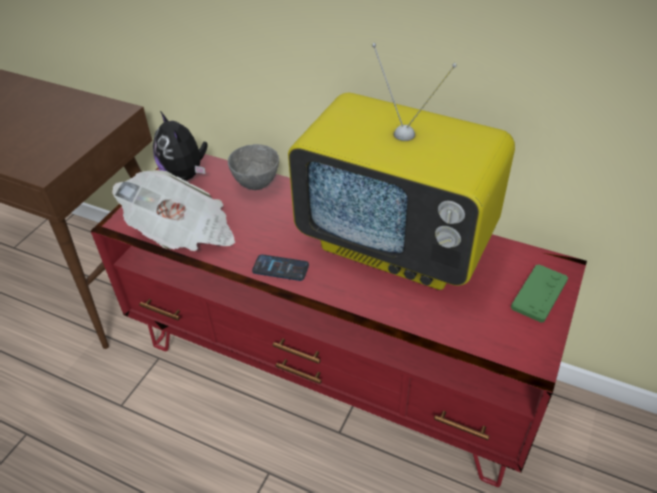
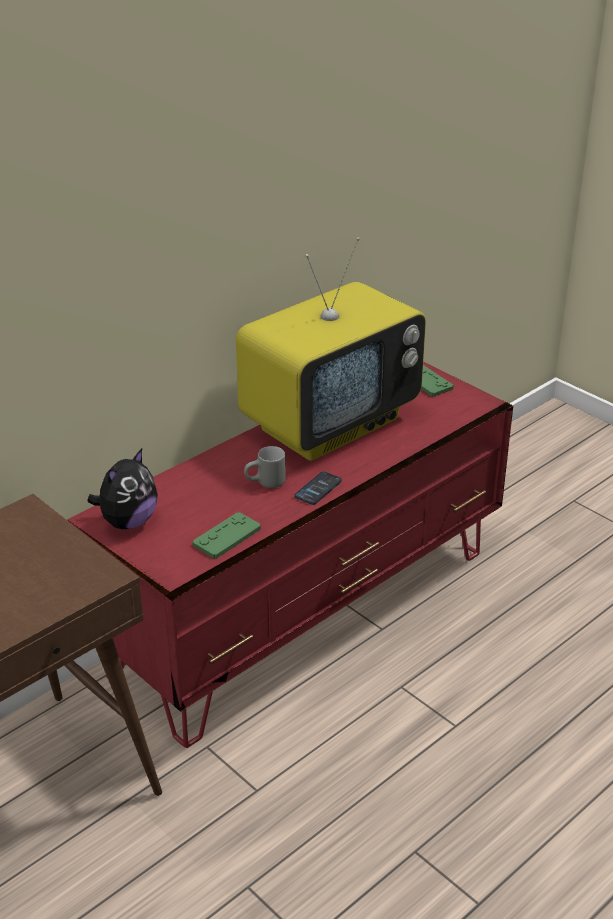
camera: 70 degrees left, 10 degrees down
(183, 233) = (227, 536): newspaper -> green game controller
(185, 175) = (128, 522): plush toy -> plush toy turned 45 degrees counterclockwise
(255, 184) = (183, 480): grey bowl -> none
(272, 232) = (266, 484): none -> grey mug

